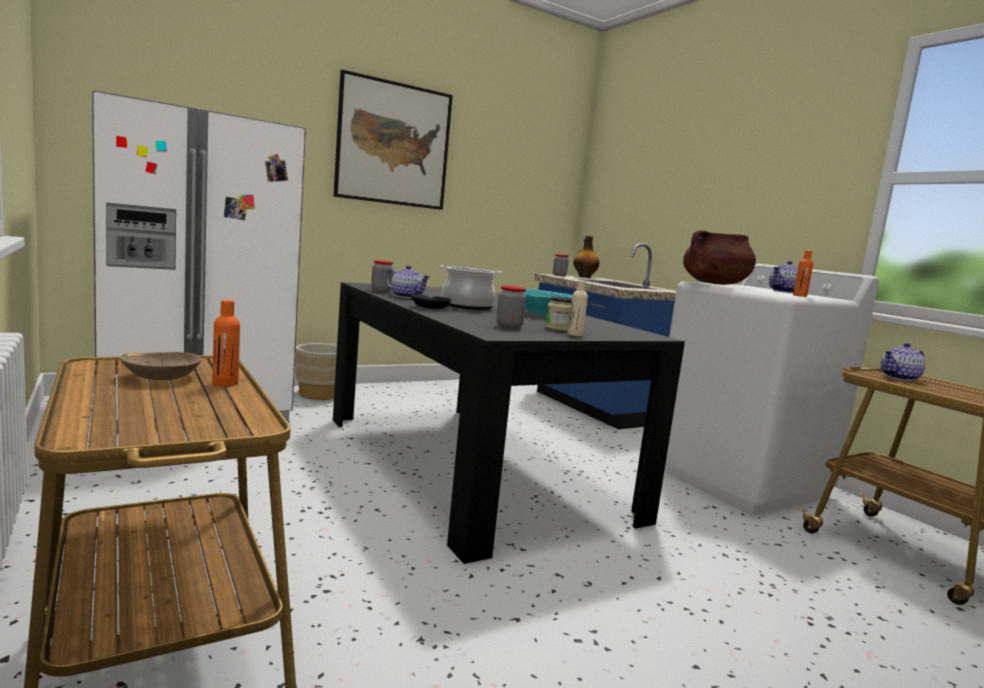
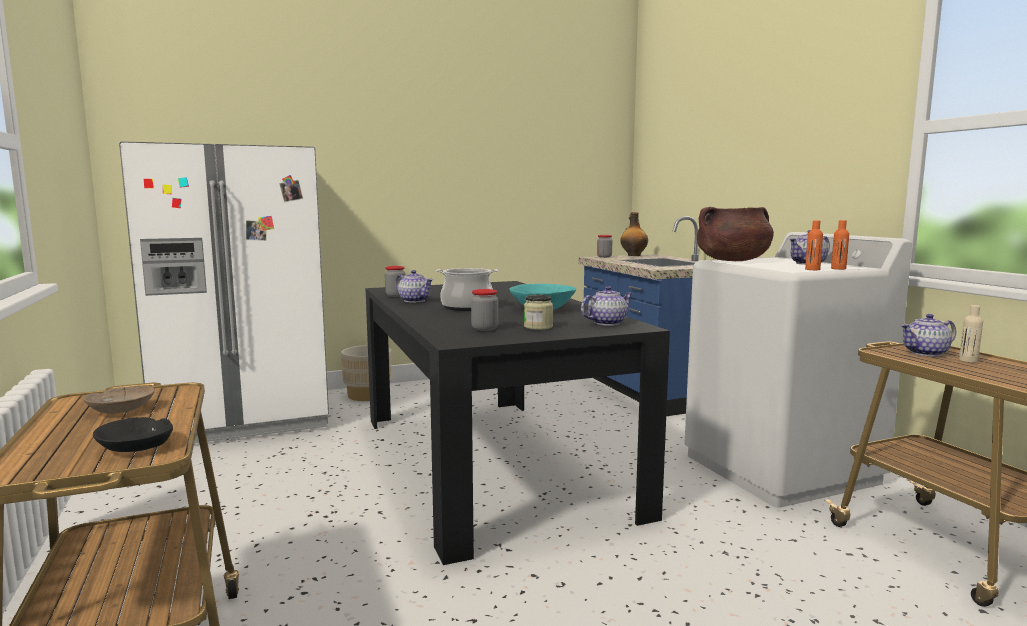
camera: 10 degrees right, 0 degrees up
(225, 383) = (171, 412): orange bottle -> orange bottle (838, 269)
(393, 144) = (423, 143): picture -> none
(429, 308) = (423, 313): black bowl -> black bowl (137, 446)
(575, 334) = (546, 333): beige bottle -> beige bottle (968, 360)
(619, 330) = (606, 323): none -> teapot

